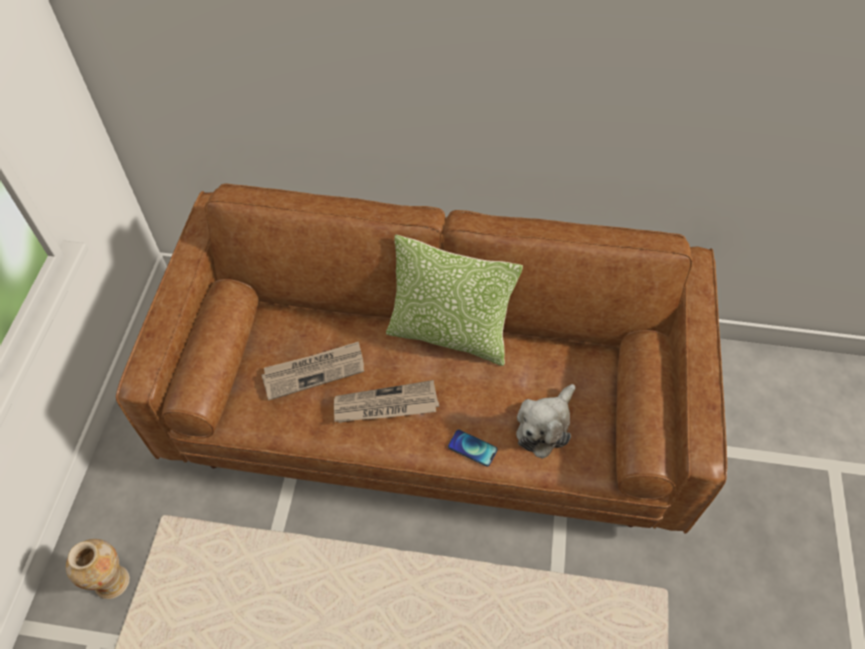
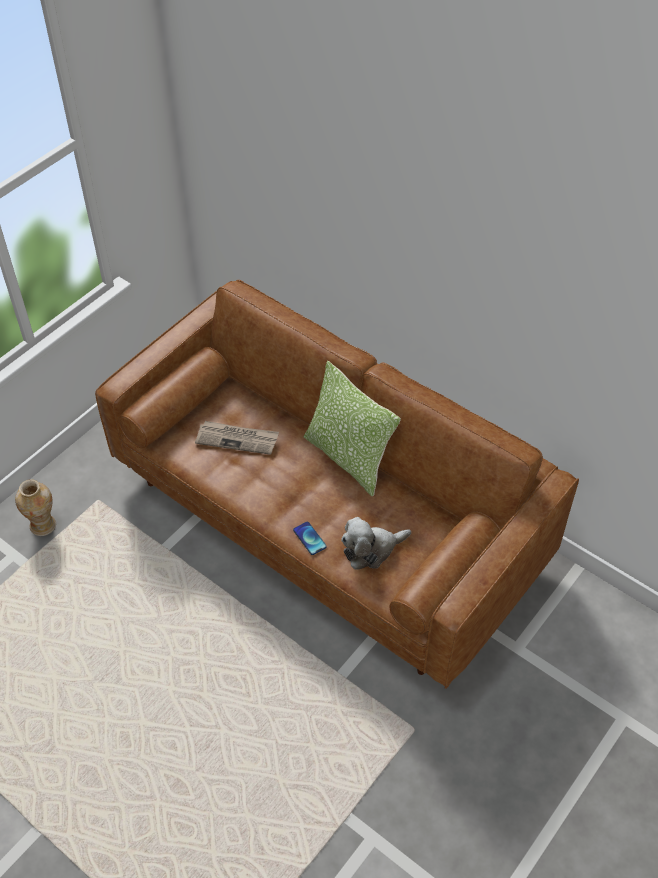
camera: 30 degrees right, 5 degrees down
(385, 405) = (270, 483): newspaper -> none

